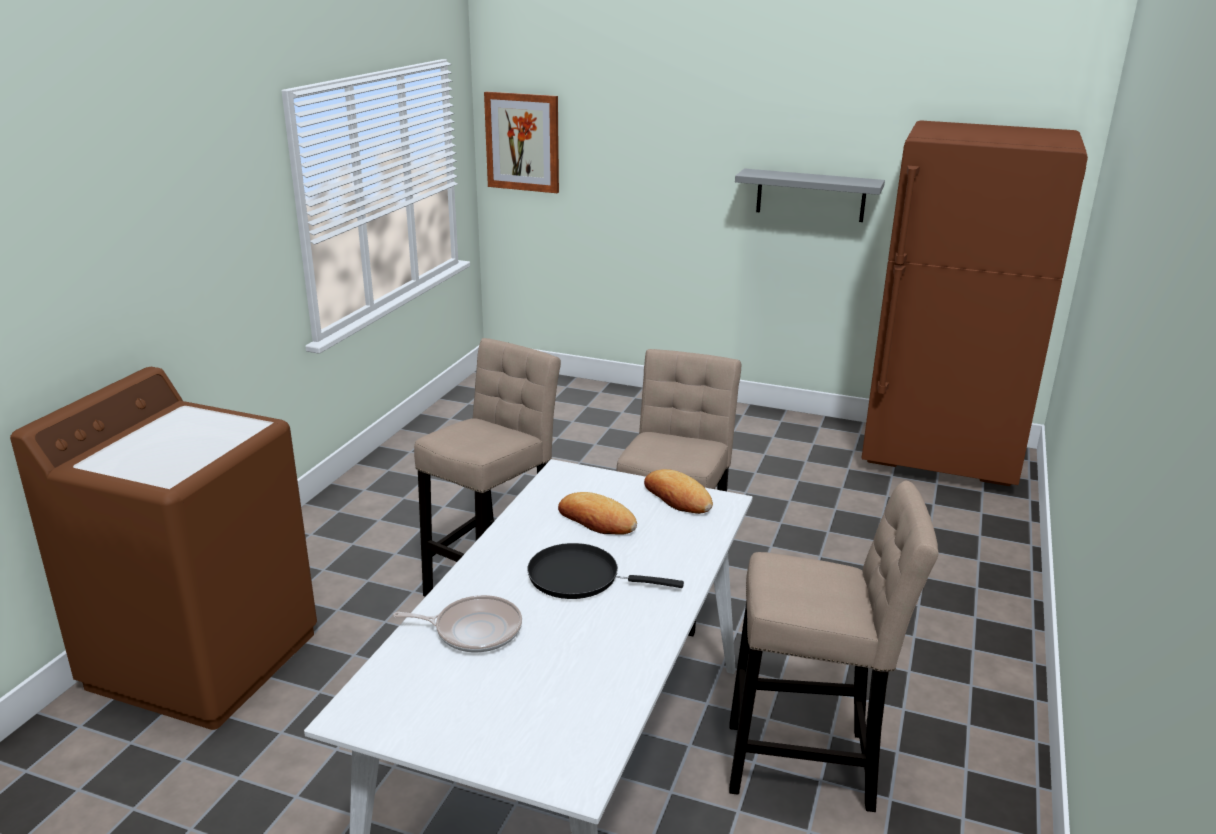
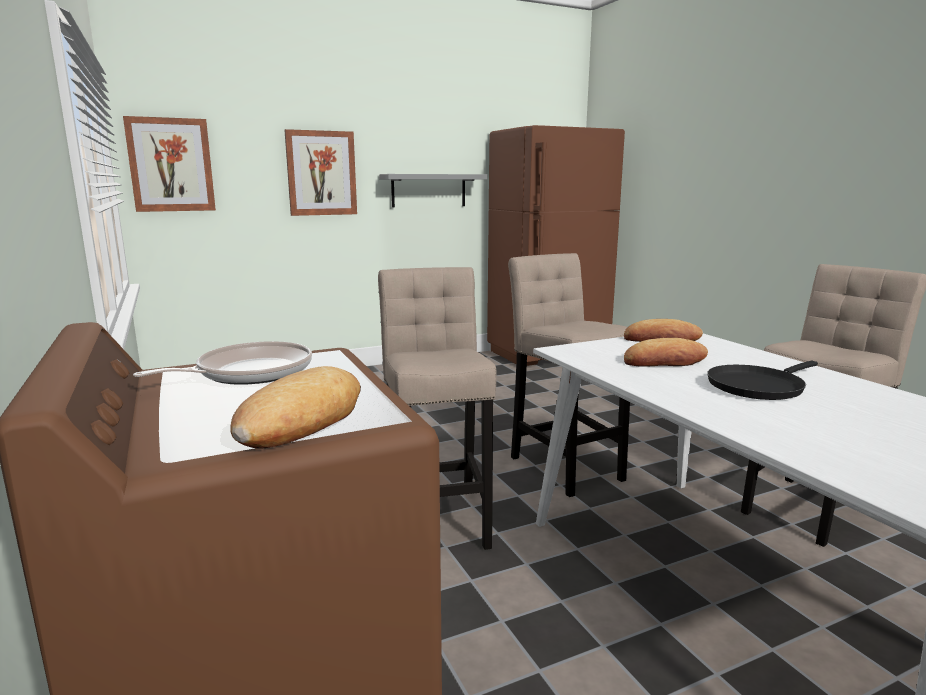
camera: 45 degrees left, 10 degrees down
(145, 466) = (302, 419): none -> bread
(474, 630) = (824, 438): frying pan -> frying pan (249, 373)
(673, 162) = (321, 173): none -> picture

